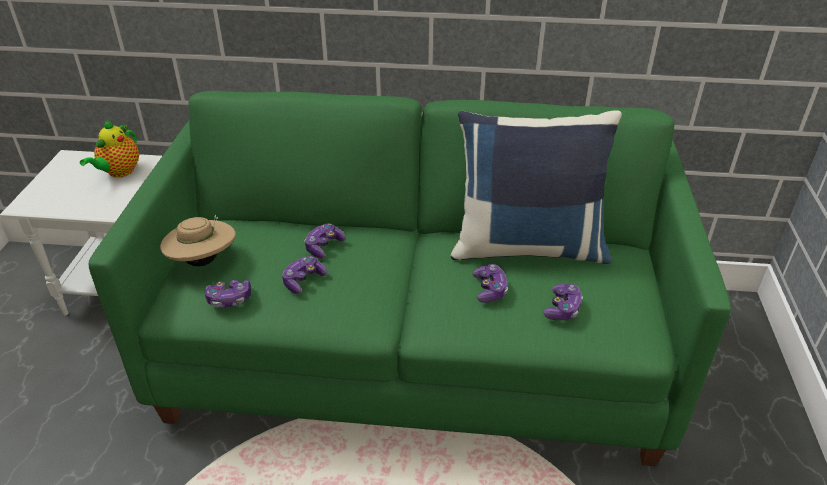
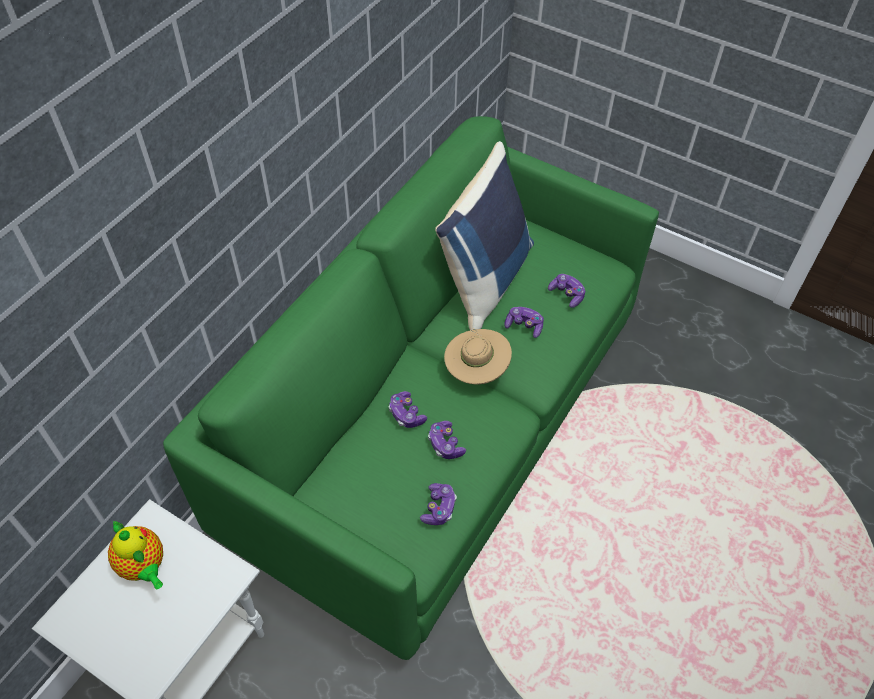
camera: 65 degrees left, 15 degrees up
(203, 261) = (371, 516): beige hat -> beige hat (476, 370)

